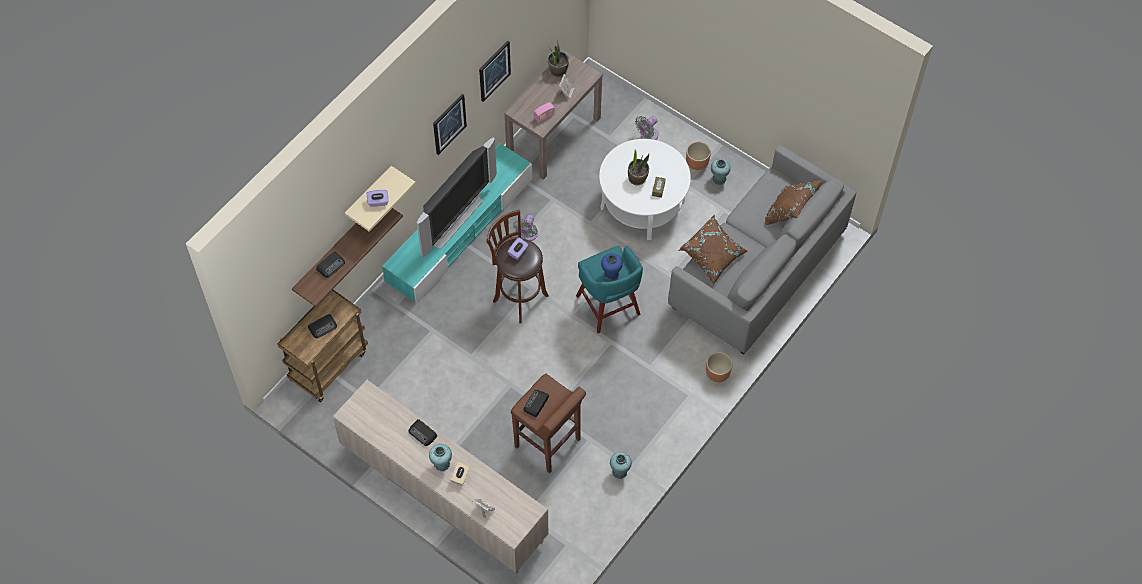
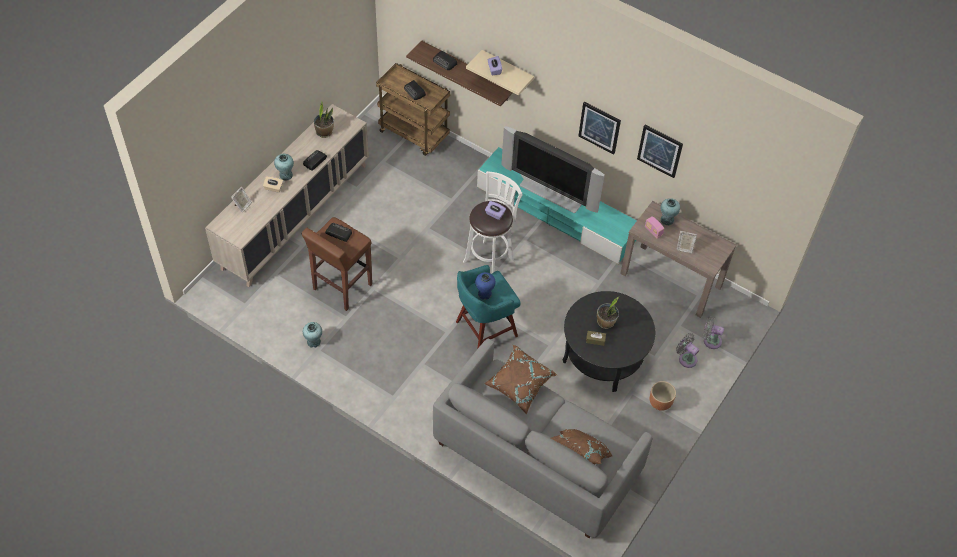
camera: 85 degrees right, 5 degrees down
(518, 296) = (490, 259): brown stool -> white stool
(527, 235) = (557, 264): grey fan -> grey fan (710, 340)
(558, 70) = (710, 240): potted plant -> potted plant (324, 132)
(642, 204) = (603, 355): white coffee table -> black coffee table
(717, 374) = (416, 421): brown planter -> none
(719, 179) = (643, 422): turquoise vase -> turquoise vase (667, 220)

